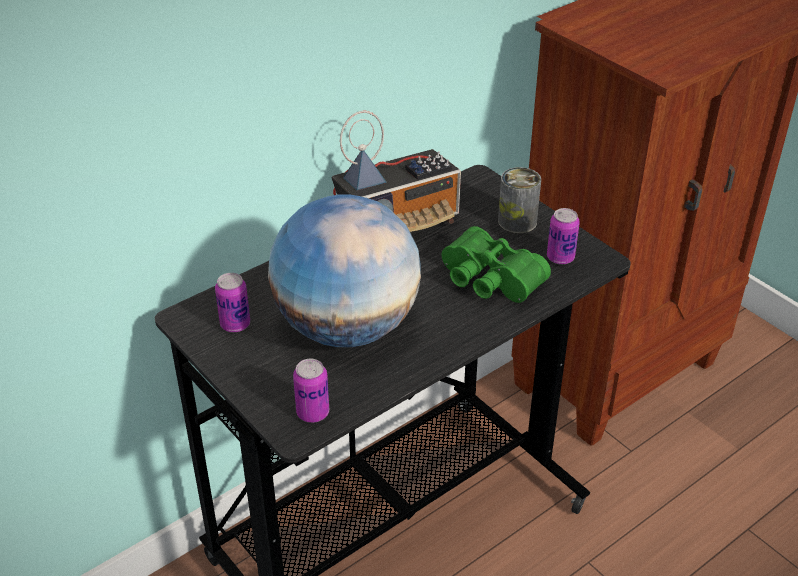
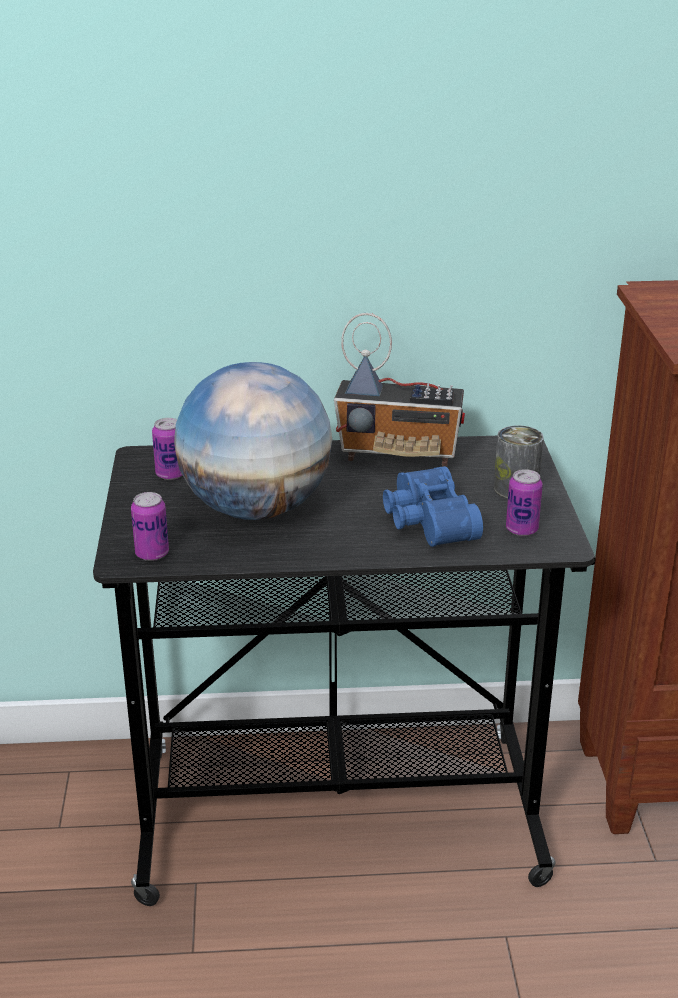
camera: 35 degrees right, 10 degrees down
(488, 281) = (426, 522): green binoculars -> blue binoculars

